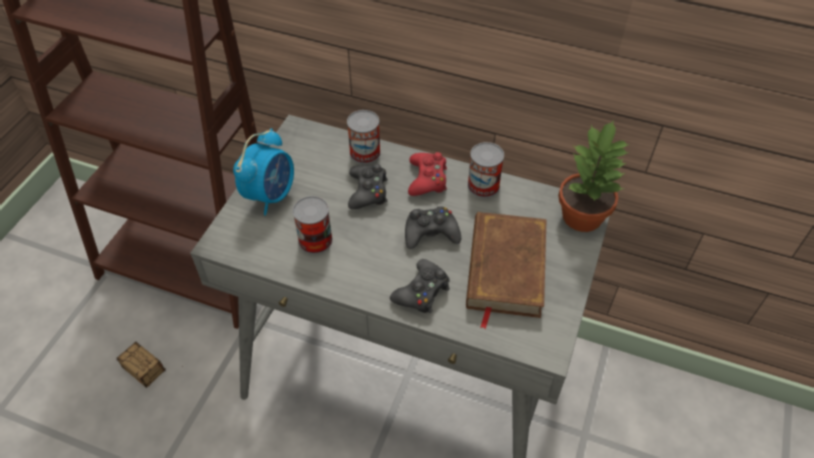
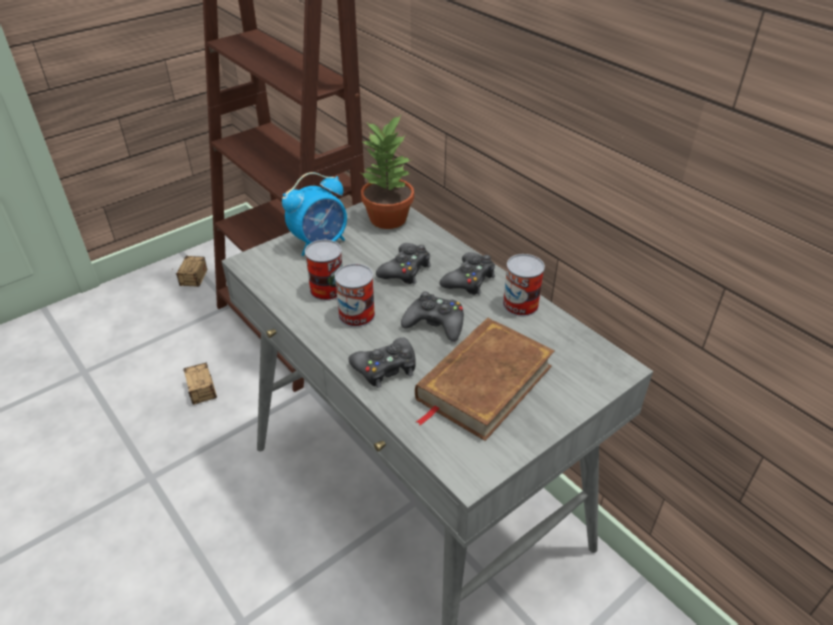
camera: 30 degrees right, 10 degrees down
(48, 274) = (187, 290): none -> storage box
(365, 152) = (428, 240): can -> can (356, 315)
(427, 179) = (469, 280): red game controller -> black game controller
(583, 216) = (607, 370): potted plant -> potted plant (389, 219)

